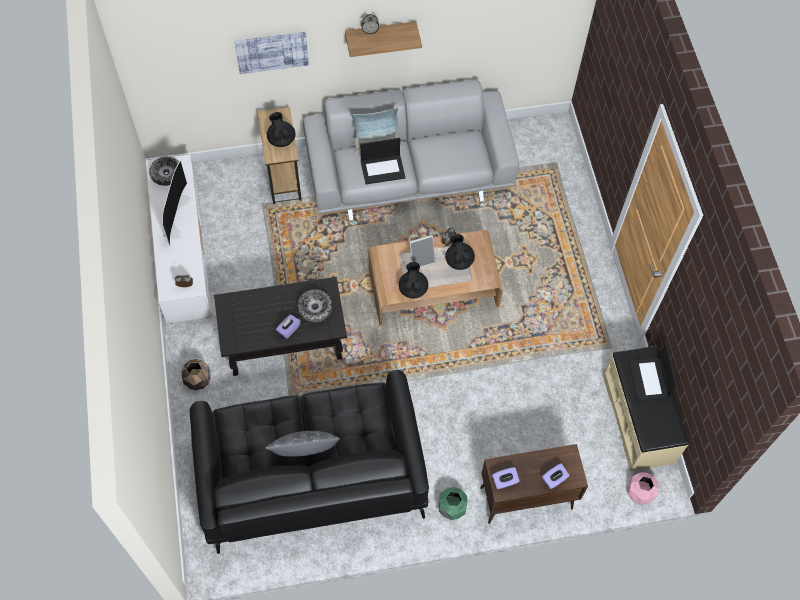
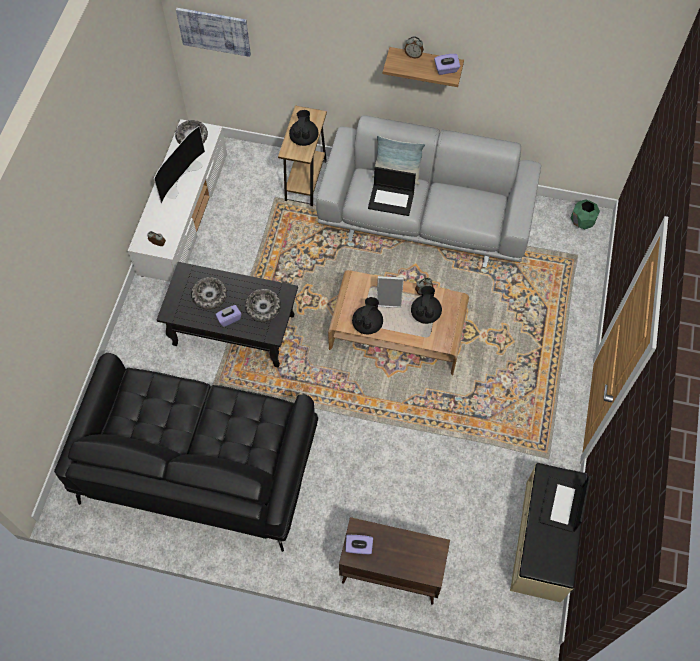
camera: 25 degrees right, 0 degrees up
(197, 380) = (139, 336): brown planter -> none
(260, 315) = (209, 296): none -> bowl
(272, 51) = (314, 47): picture -> picture (214, 31)
(305, 452) = (187, 441): grey pillow -> none
(452, 508) = (314, 553): green planter -> green planter (582, 222)
(554, 479) = (410, 566): purple tissue box -> purple tissue box (446, 69)
(639, 493) = (509, 616): pink planter -> none

